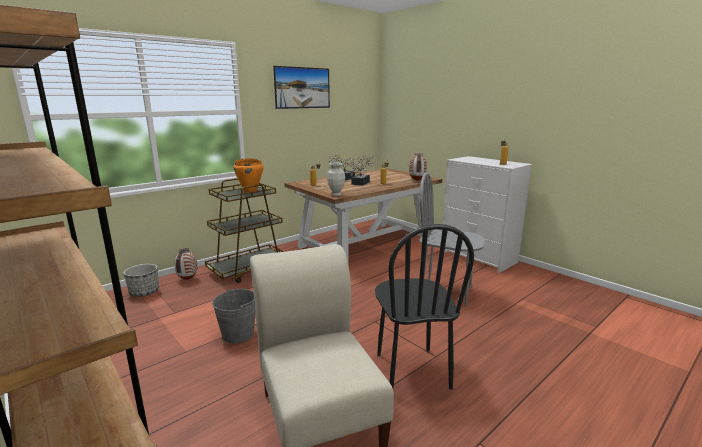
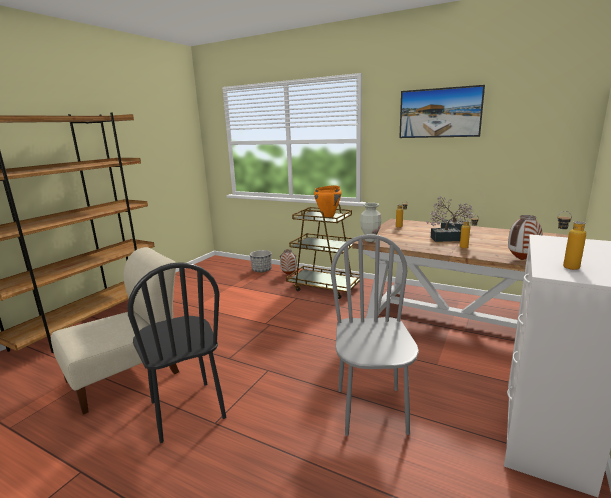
camera: 70 degrees right, 0 degrees up
(238, 334) = (221, 315): grey bucket -> none
(411, 371) = (186, 410): black chair -> black chair turned 90 degrees counterclockwise

